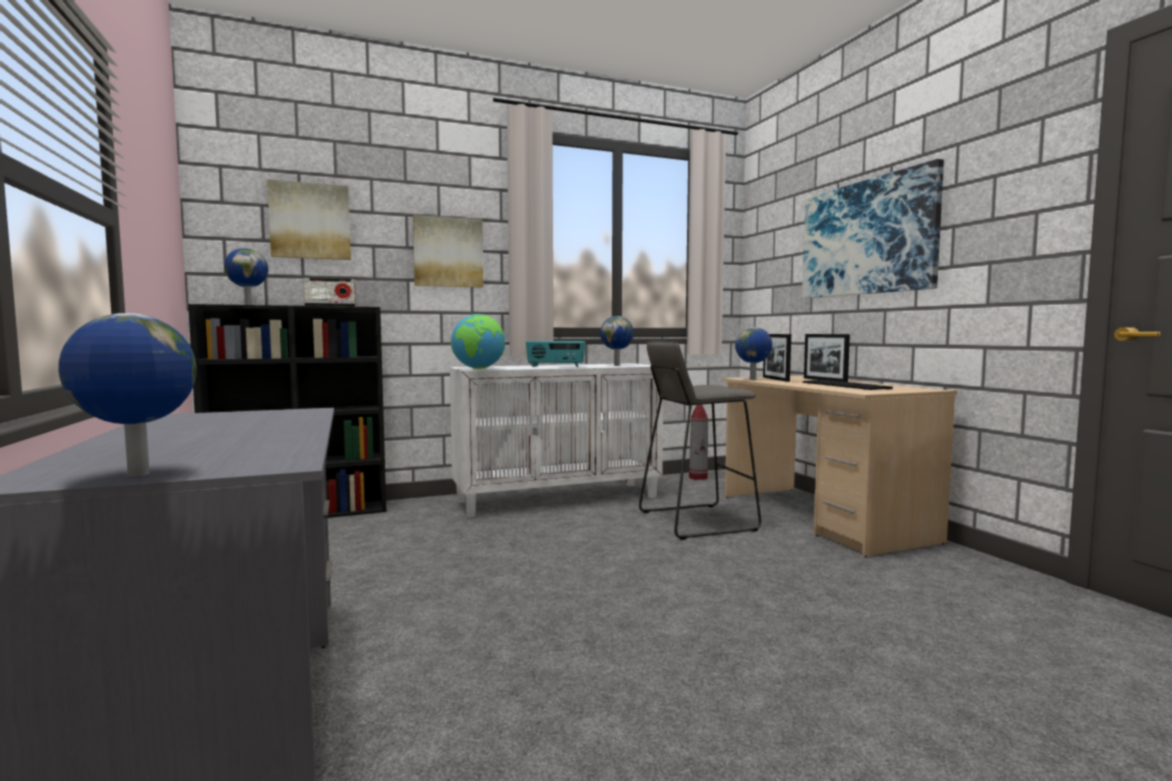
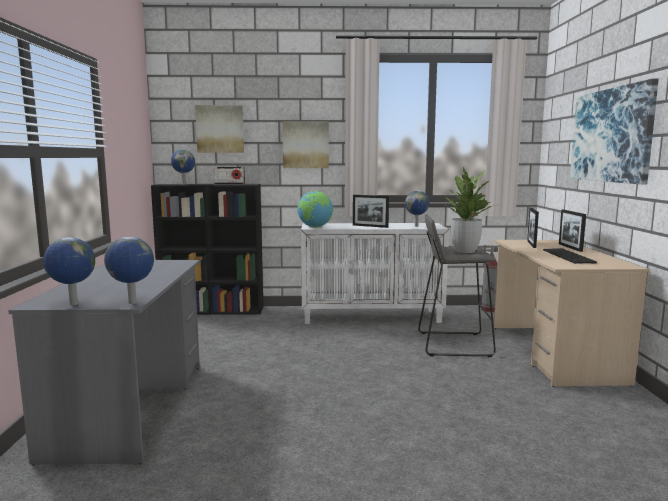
camera: 20 degrees right, 5 degrees up
(555, 366) = (370, 226): radio -> picture frame
(711, 388) = (465, 251): none -> potted plant
(753, 380) = (511, 244): globe -> globe (132, 303)

